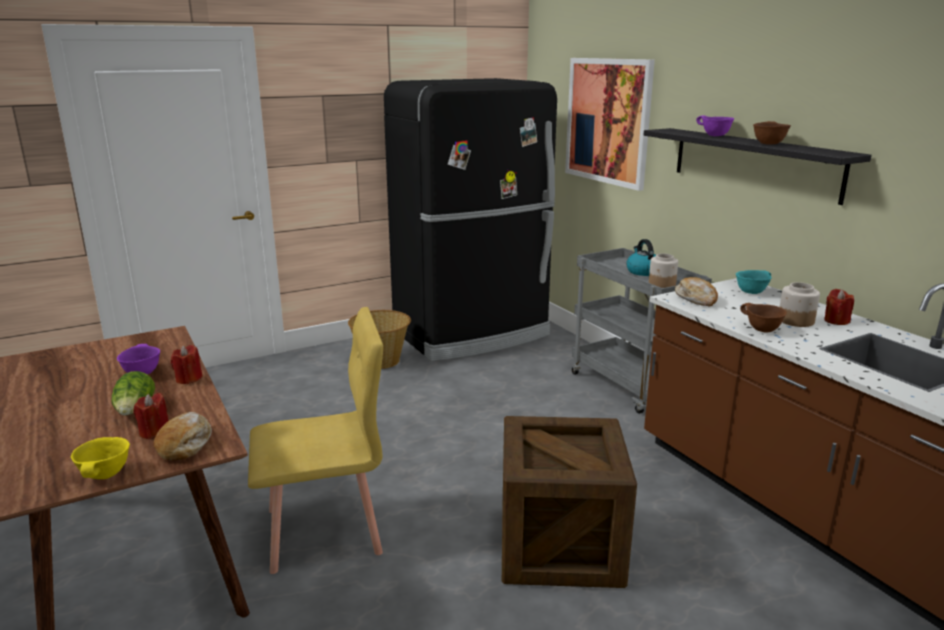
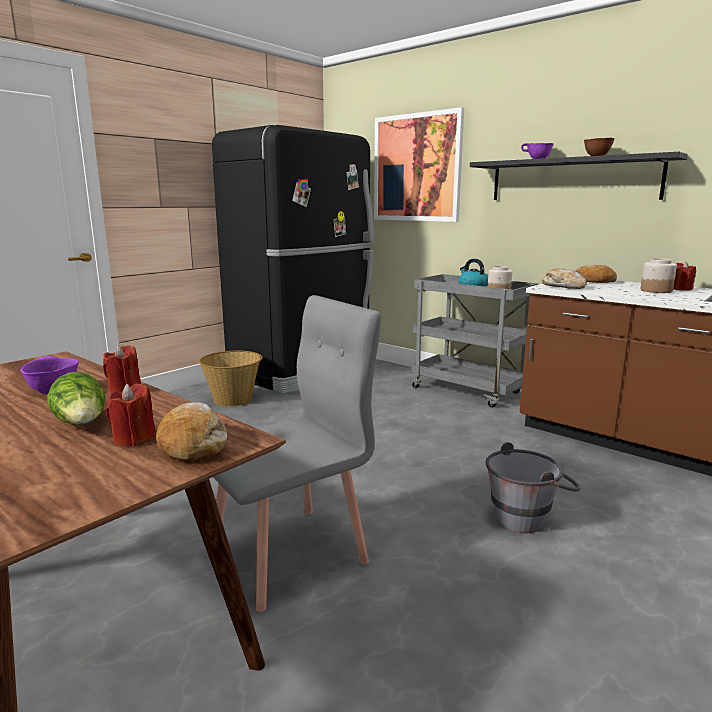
camera: 20 degrees left, 5 degrees down
(106, 475) = (110, 492): yellow bowl -> none
(325, 531) = (290, 554): yellow chair -> grey chair
(560, 546) = (527, 517): crate -> grey bucket
(751, 292) = (593, 281): turquoise bowl -> bread
(761, 330) = (645, 296): brown bowl -> none

